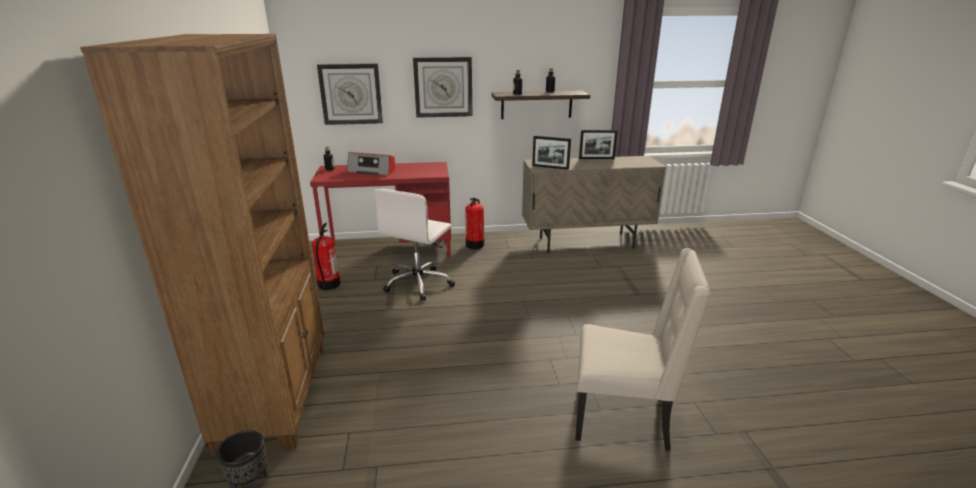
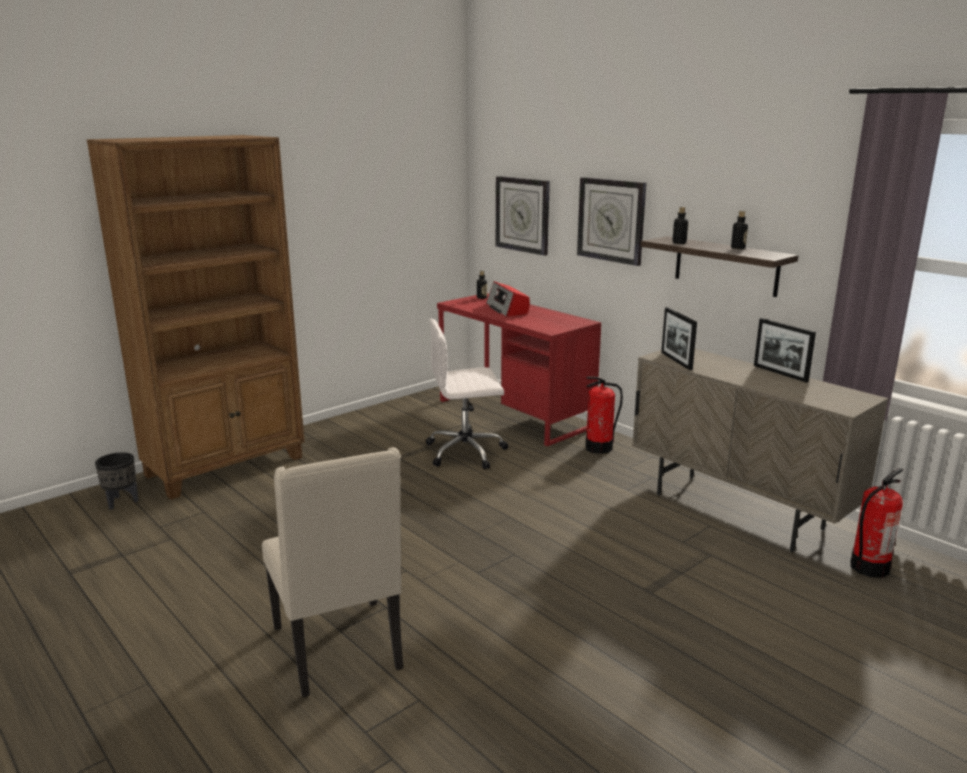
camera: 55 degrees right, 5 degrees down
(328, 285) = (406, 417): fire extinguisher -> fire extinguisher (868, 567)

